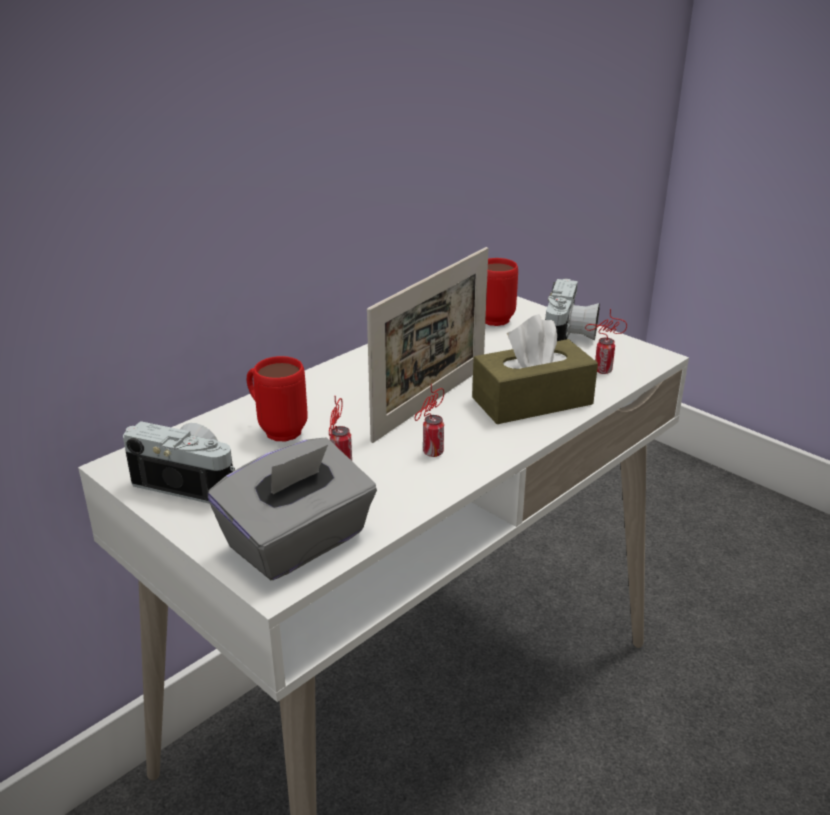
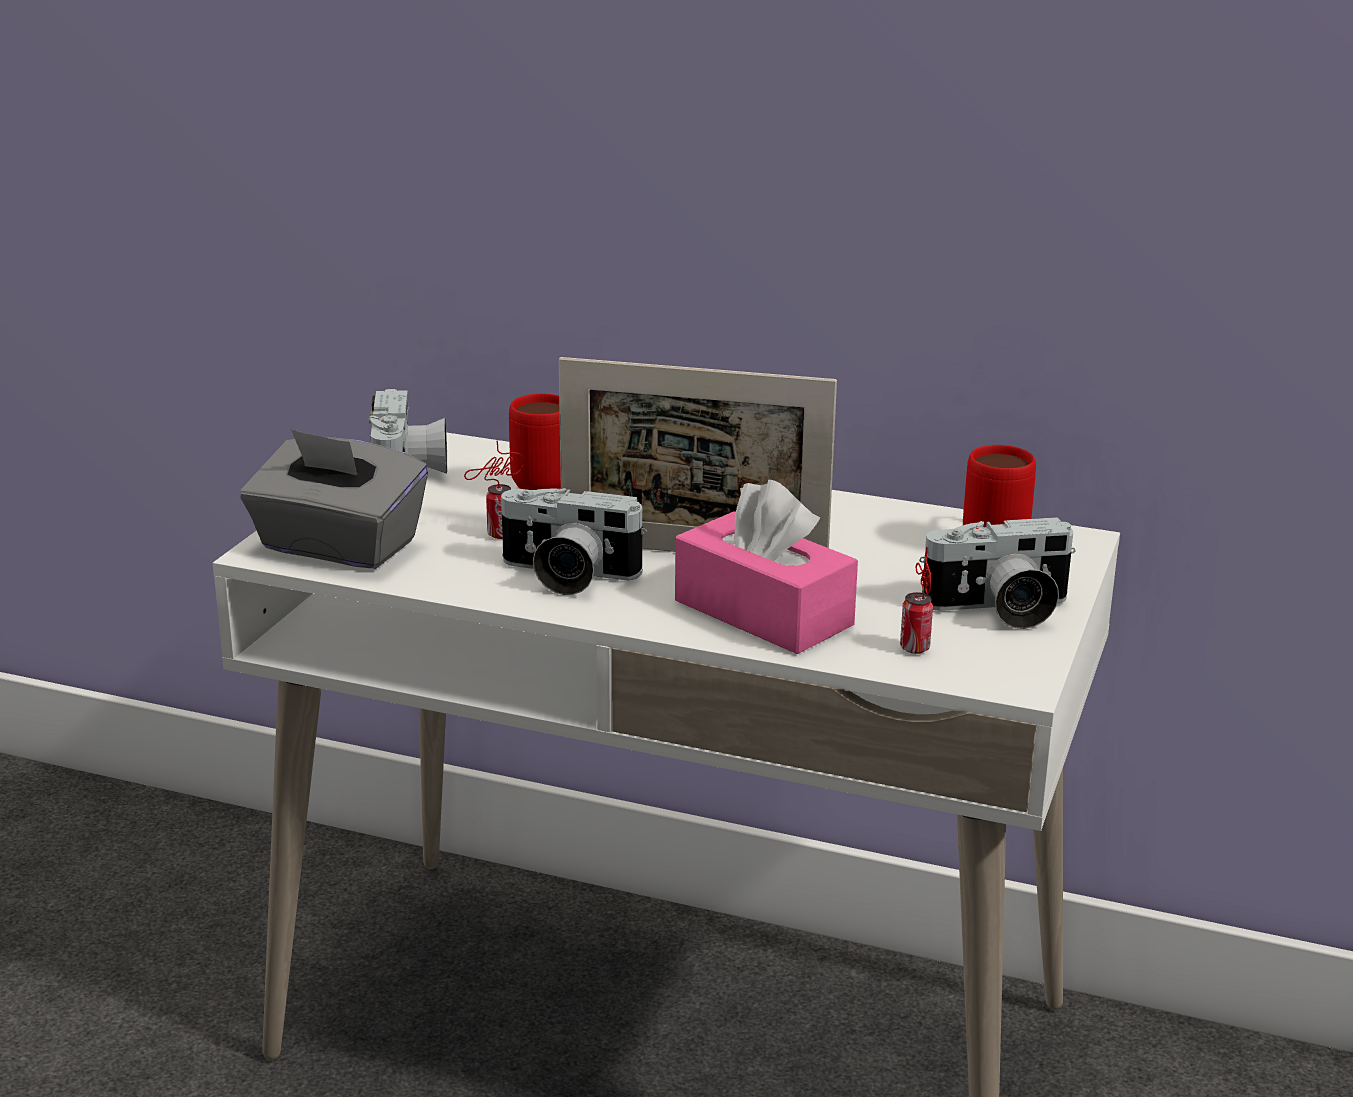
camera: 65 degrees right, 5 degrees down
(431, 454) = (566, 576): can -> camera
(532, 401) = (763, 613): brown tissue box -> pink tissue box

